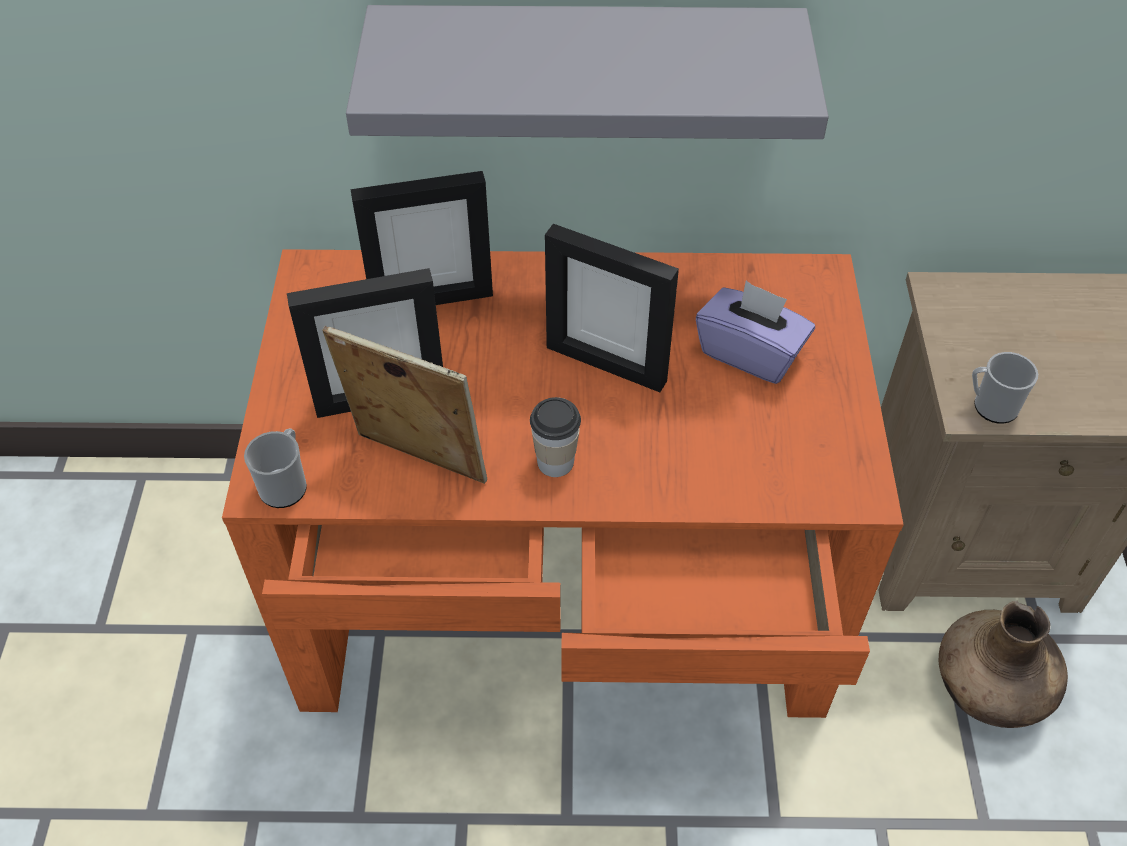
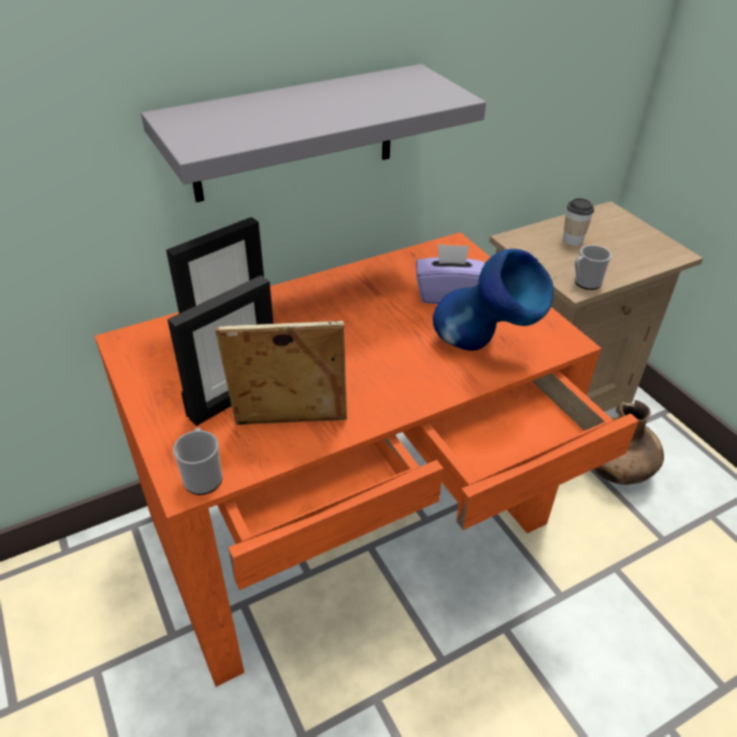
camera: 30 degrees left, 10 degrees down
(555, 462) = (381, 391): cup -> cup (572, 240)
(607, 362) = (369, 326): picture frame -> none
(733, 459) = (485, 350): none -> blue vase

